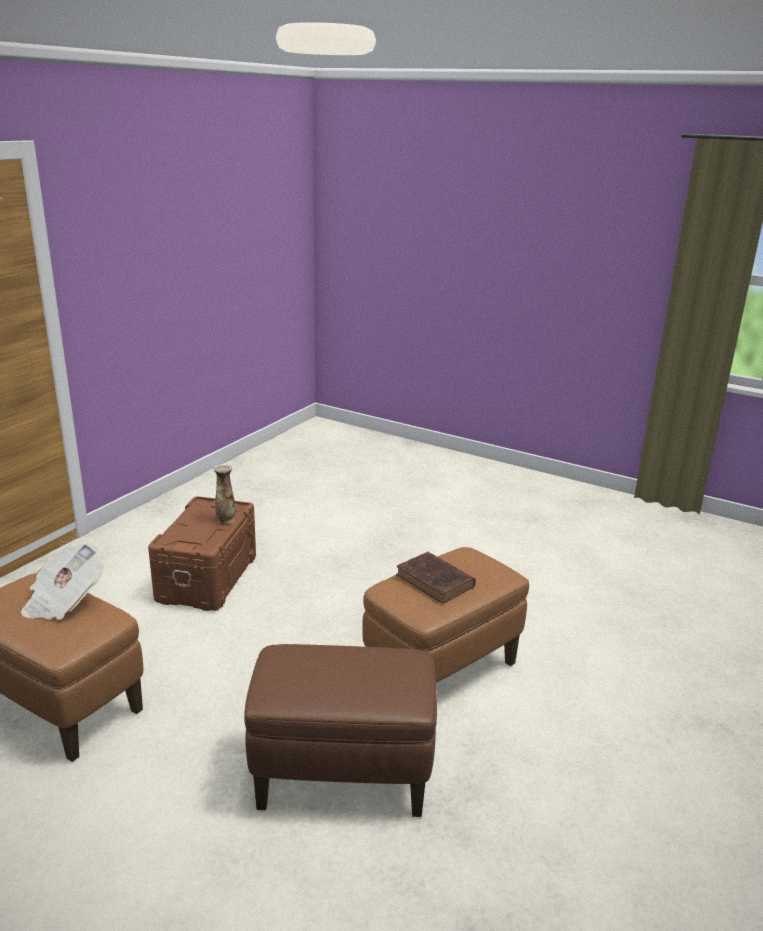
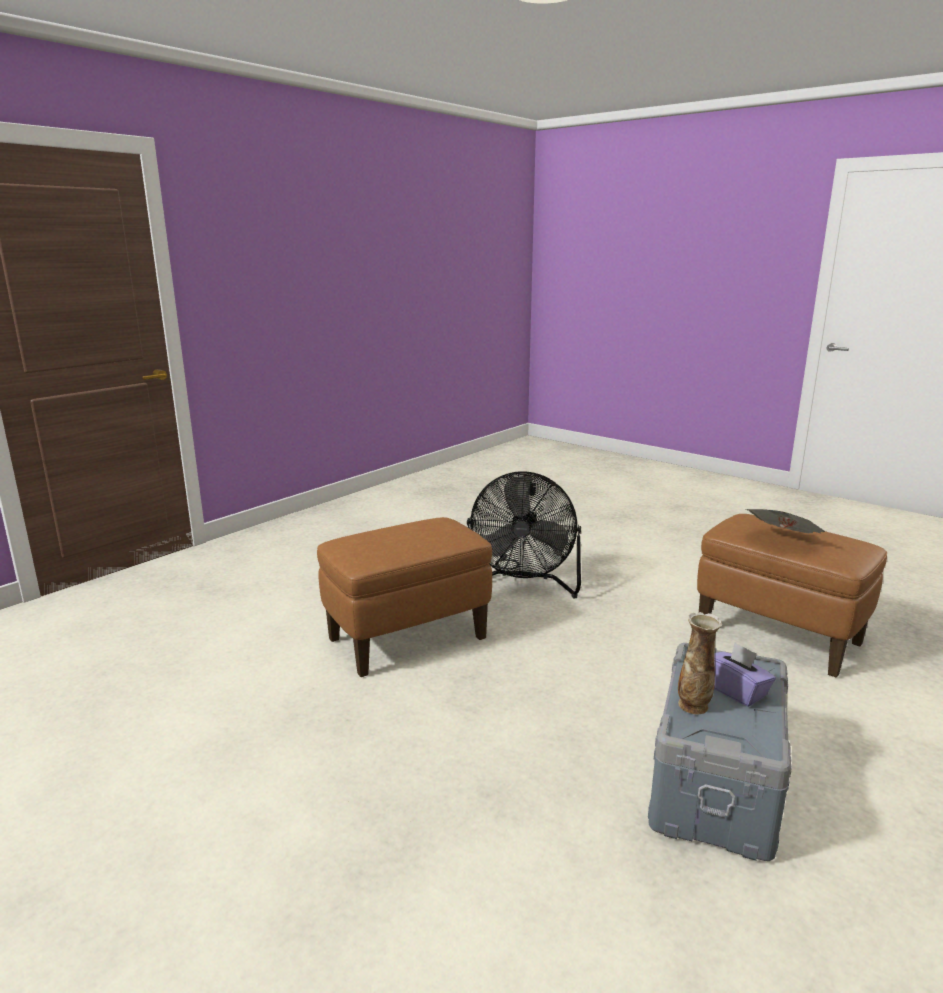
camera: 170 degrees left, 5 degrees down
(195, 529) = (735, 691): none -> purple tissue box
(208, 578) = (713, 783): brown storage box -> grey storage box
(341, 777) = (518, 582): brown ottoman -> black fan
(436, 582) = (417, 537): brown book -> none

